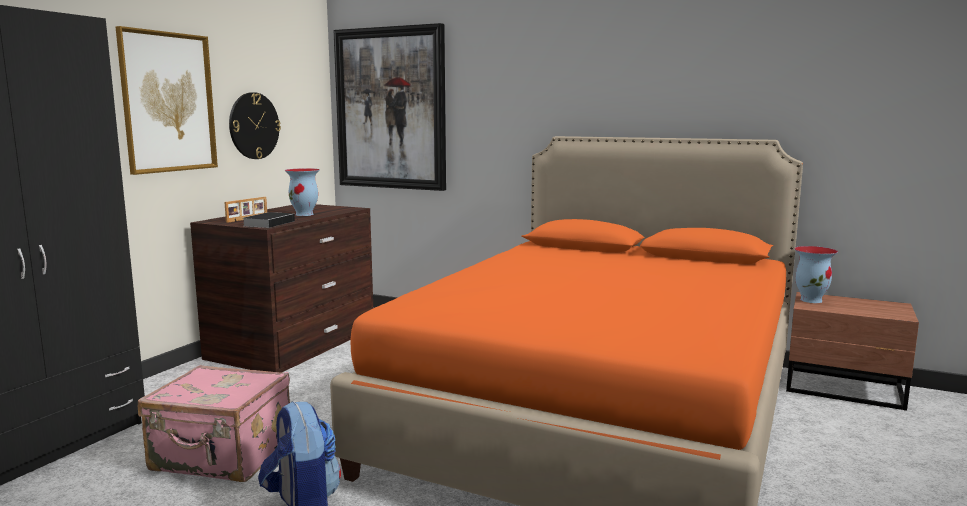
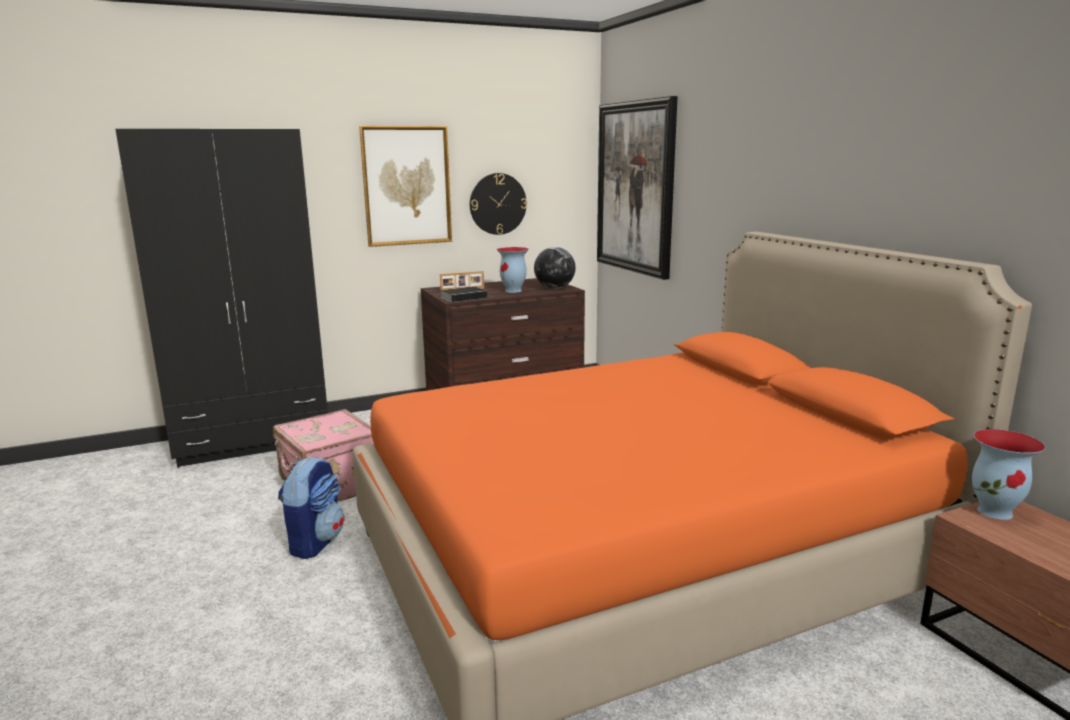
camera: 40 degrees right, 5 degrees up
(337, 209) = (554, 288): none -> globe

